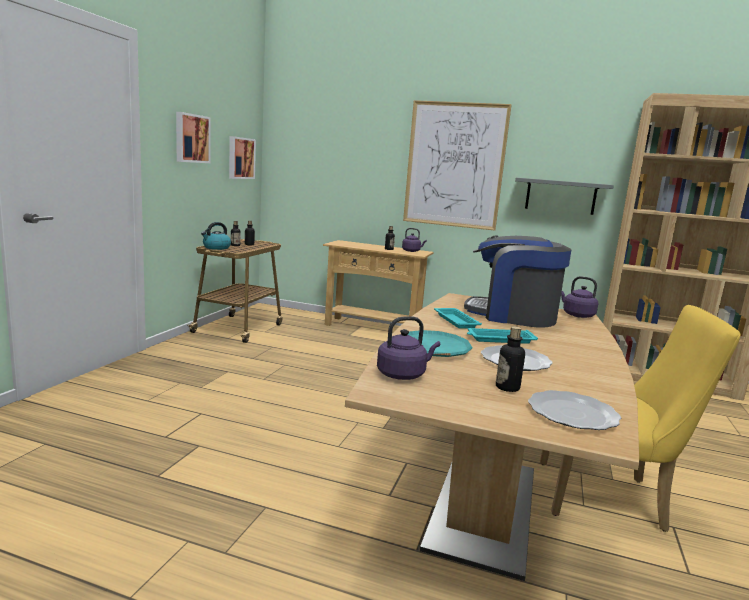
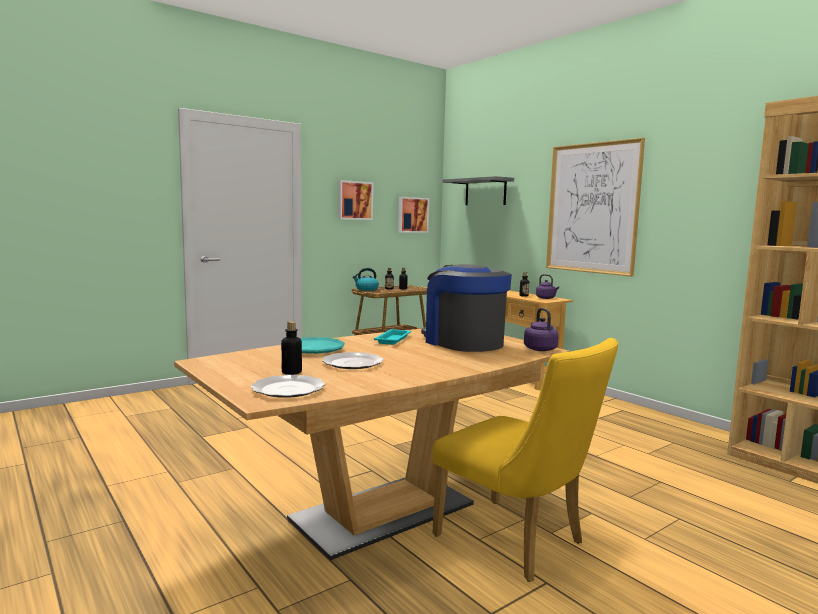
camera: 35 degrees right, 5 degrees down
(403, 374) = (245, 357): purple kettle -> none
(499, 339) = (389, 352): turquoise tray -> none
(560, 196) = (702, 235): grey shelf -> grey shelf (485, 192)

